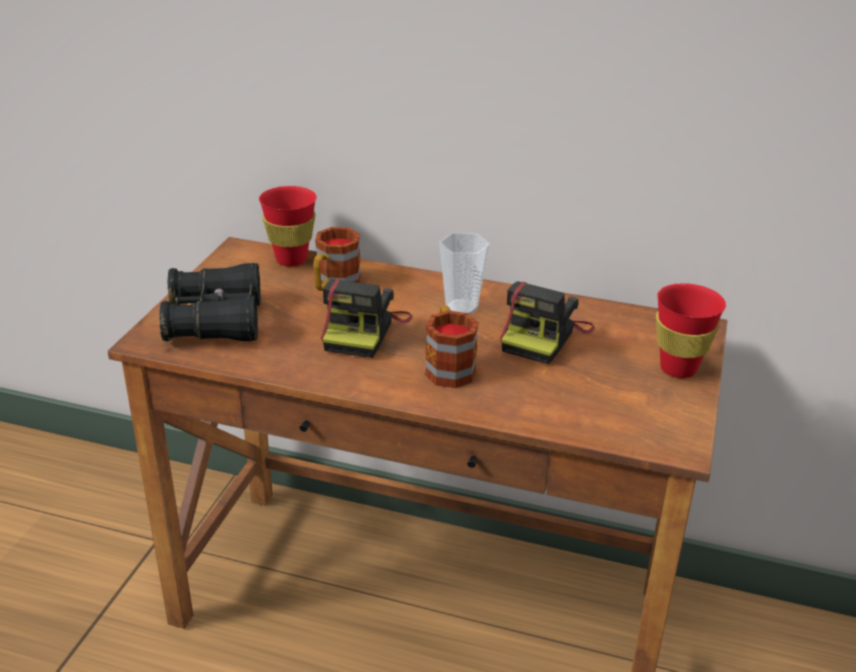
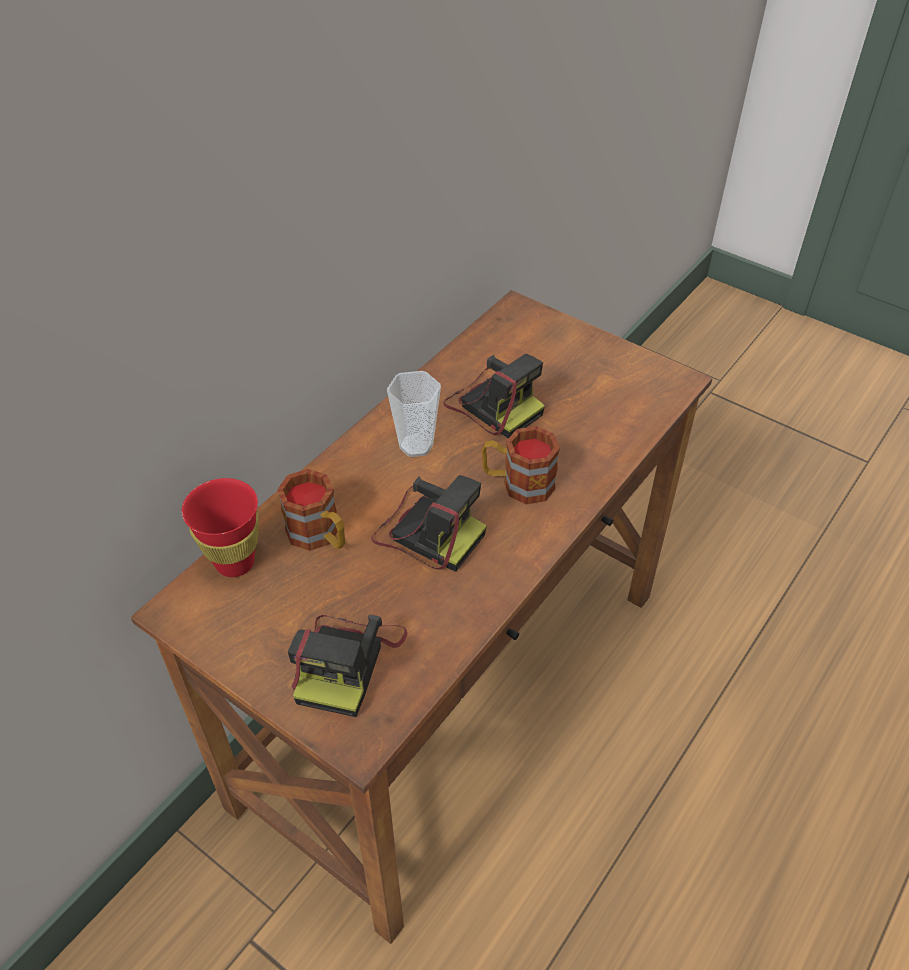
camera: 70 degrees left, 15 degrees up
(215, 321) = (347, 662): black binoculars -> camera
(678, 368) = (574, 343): red cup -> none

